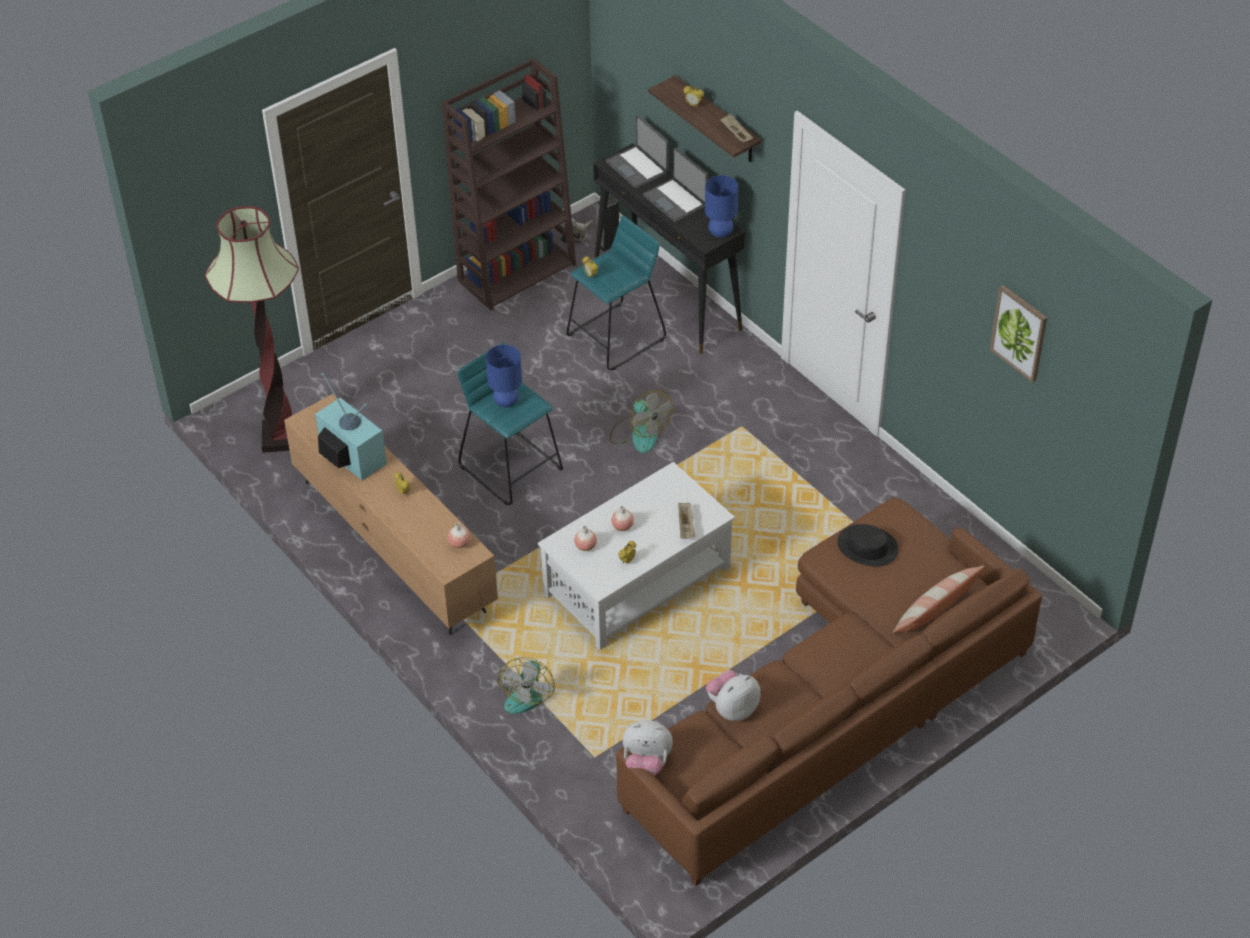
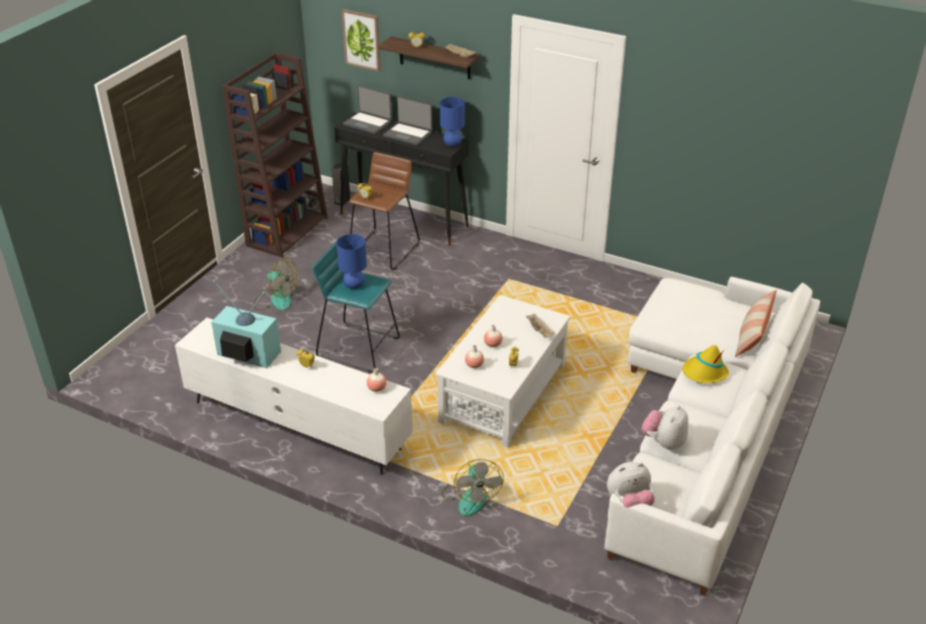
camera: 25 degrees left, 10 degrees down
(282, 437) = (159, 377): floor lamp -> none
(395, 546) = (298, 425): brown tv stand -> white tv stand
(616, 337) = (384, 250): turquoise stool -> brown stool
(639, 433) = (439, 302): fan -> fan (276, 299)
(836, 703) = (705, 428): brown sofa -> white sofa
(839, 641) = (704, 373): none -> yellow hat
(867, 547) = (674, 309): black hat -> none
(1019, 332) = (747, 111): picture -> picture (362, 39)

